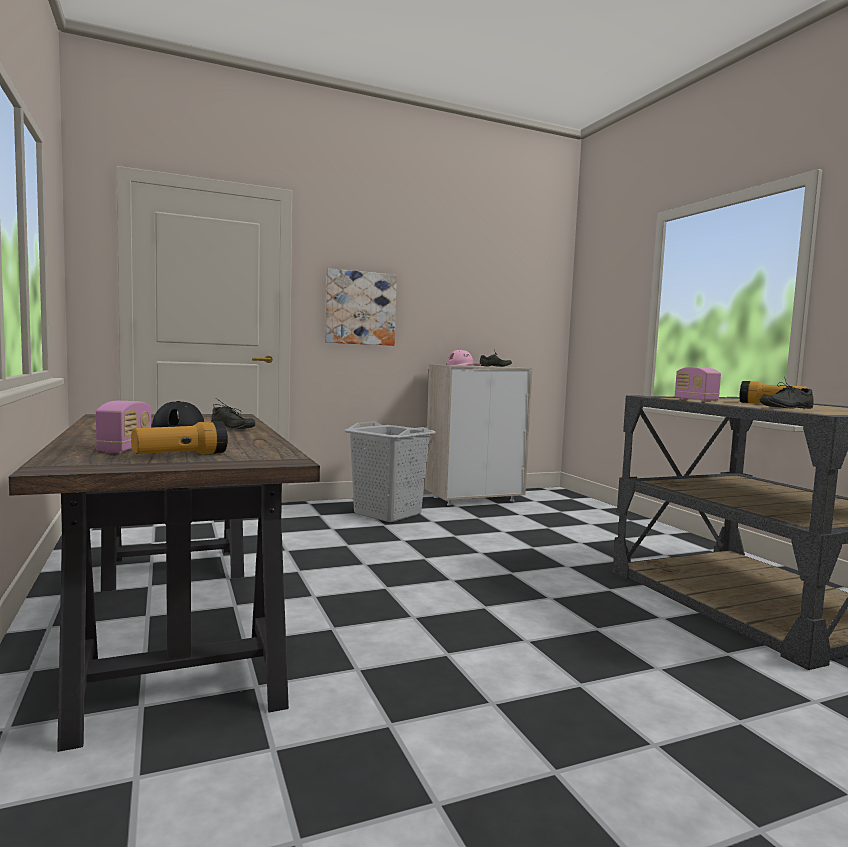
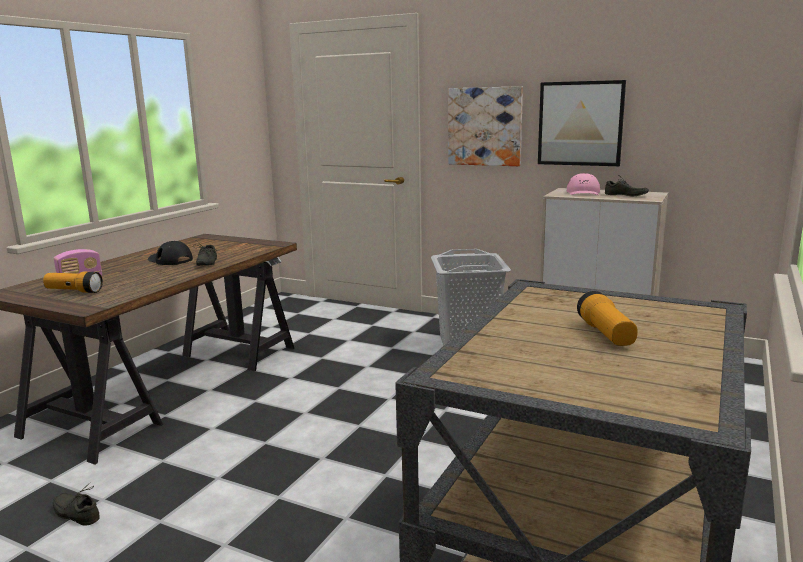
camera: 50 degrees right, 10 degrees up
(441, 311) = (580, 123): none -> picture
(695, 400) = (523, 306): radio -> none
(784, 407) = (518, 347): grey shoe -> grey shoe (78, 512)

